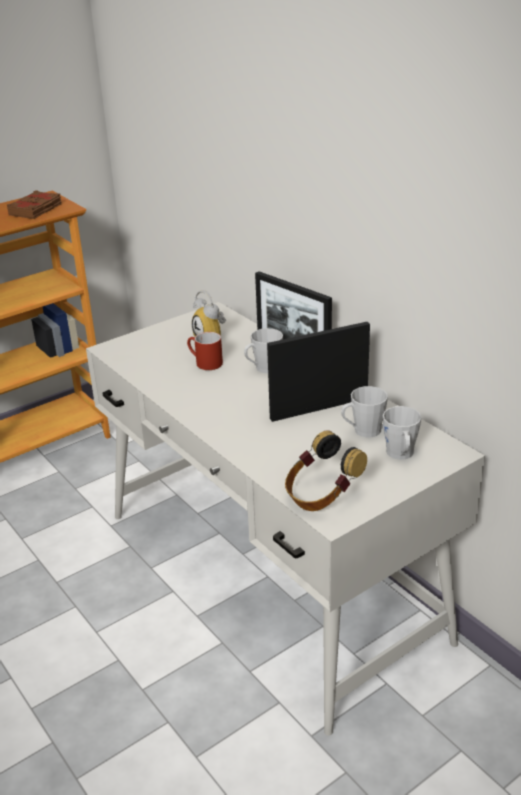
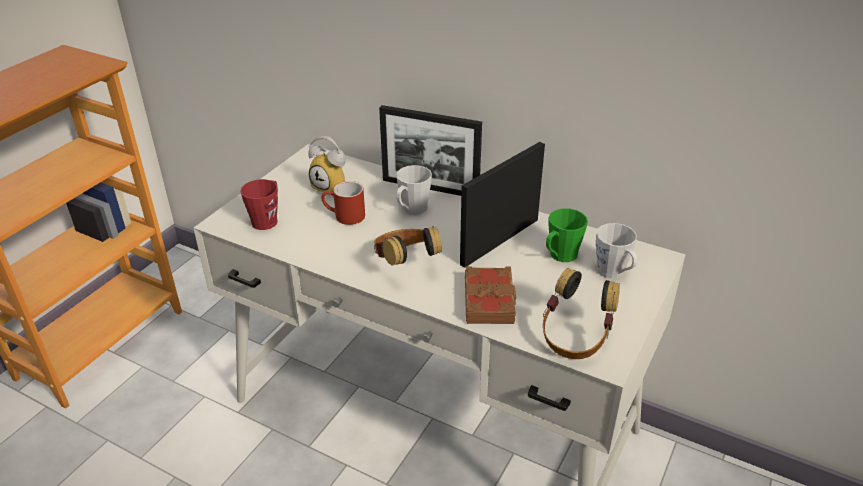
camera: 25 degrees left, 5 degrees up
(36, 210) = (62, 71): brown book -> brown book (490, 300)
(143, 353) = (267, 219): none -> red mug
(226, 408) = (405, 264): none -> headphones
(362, 431) = (560, 256): grey mug -> green mug

